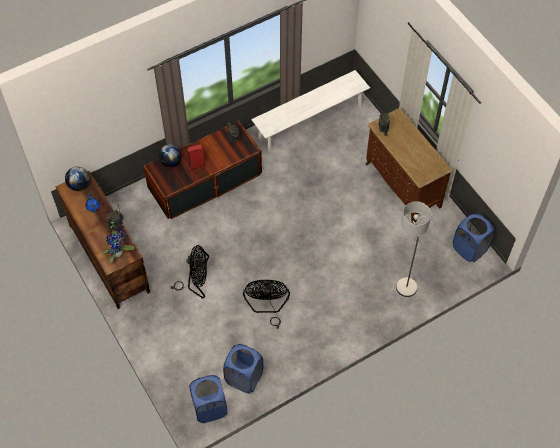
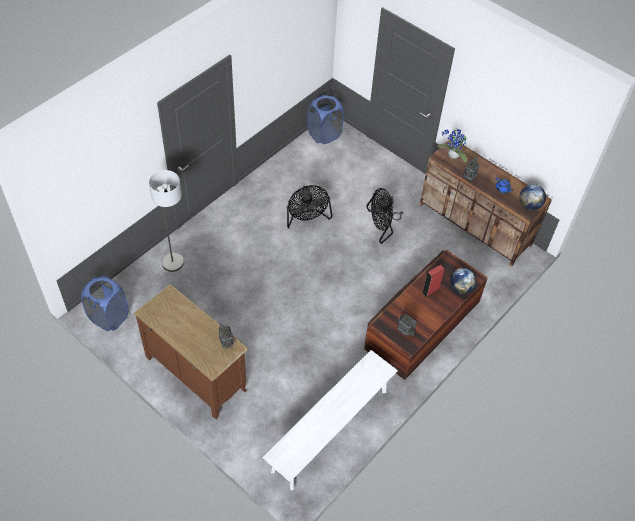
camera: 160 degrees right, 5 degrees down
(244, 378) = (304, 159): blue laundry basket -> none

